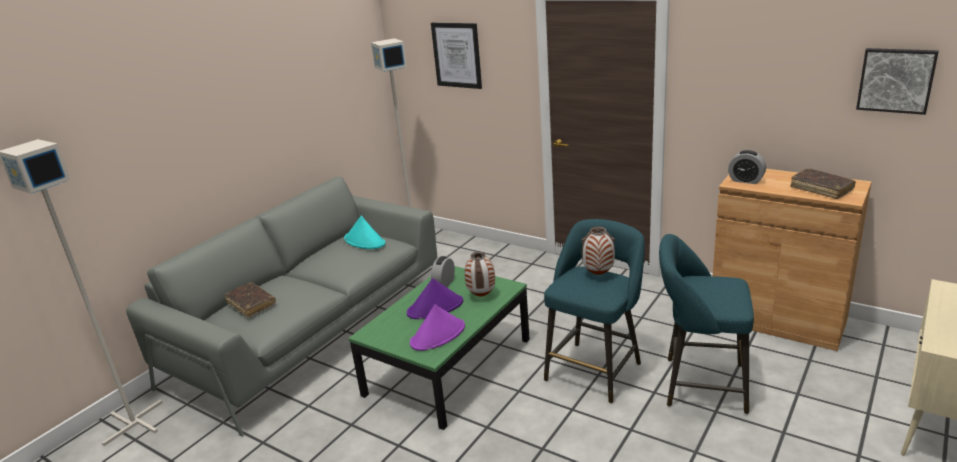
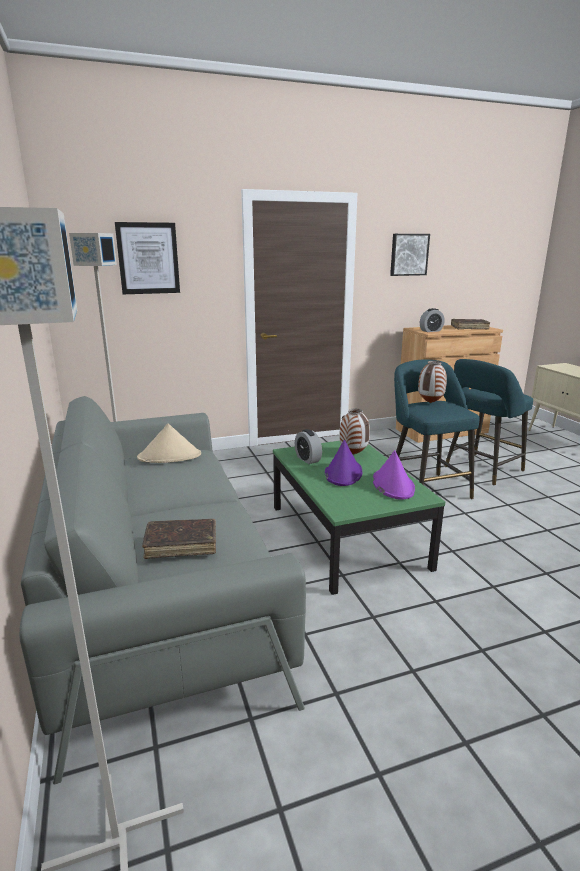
camera: 55 degrees left, 5 degrees down
(365, 241) = (170, 456): turquoise hat -> beige hat
(896, 80) = (483, 257): picture -> picture (408, 254)

